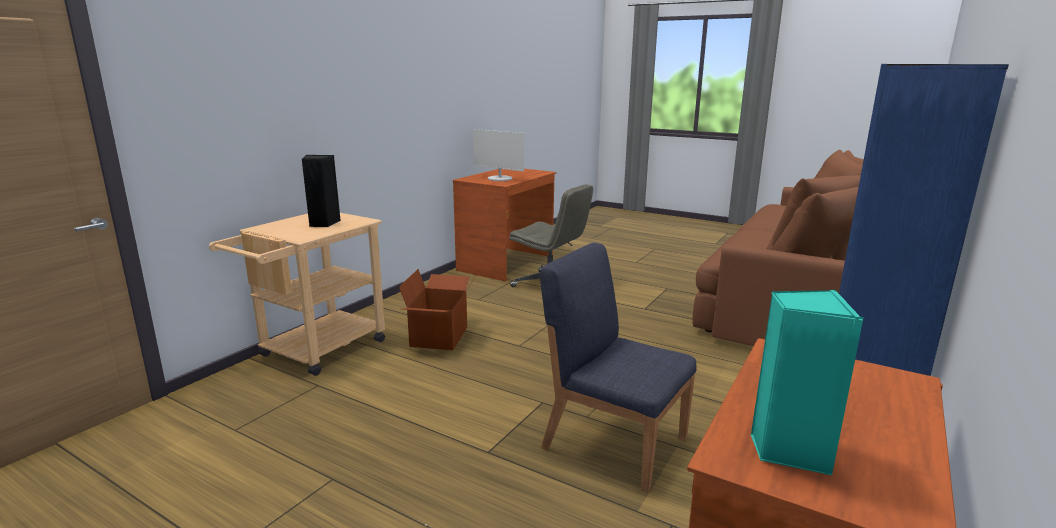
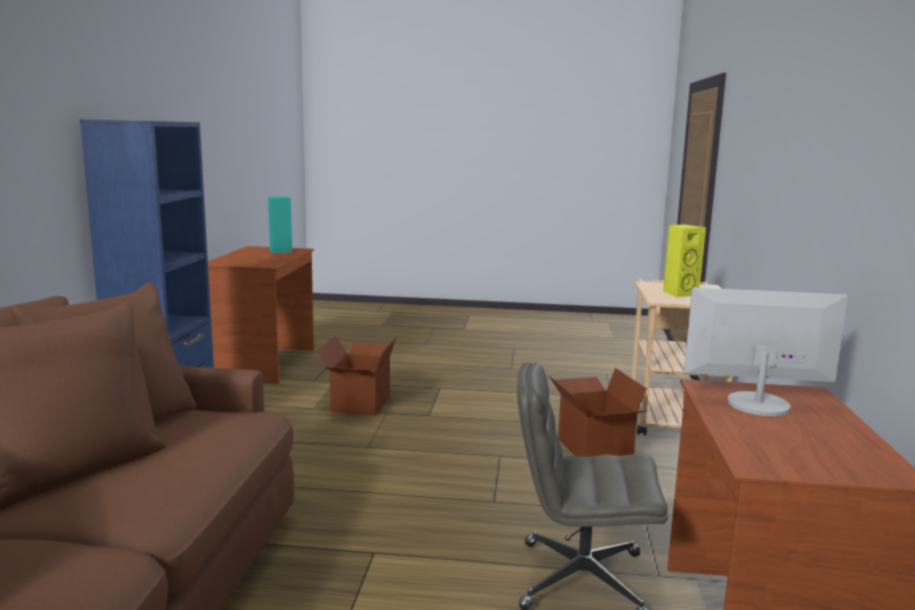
camera: 155 degrees right, 5 degrees down
(322, 223) = (679, 293): black speaker -> yellow speaker
(613, 441) = (359, 403): blue chair -> cardboard box

